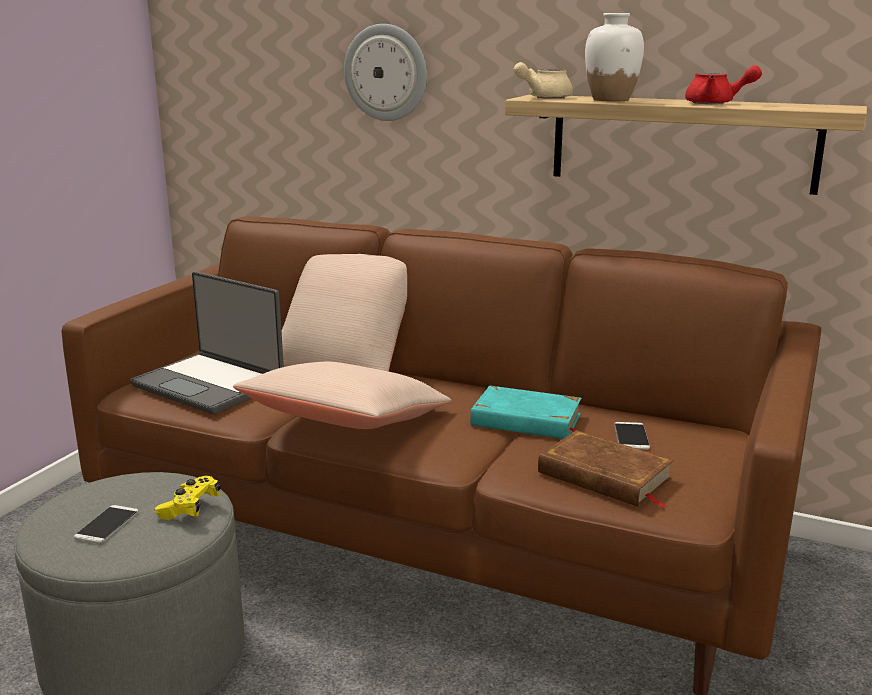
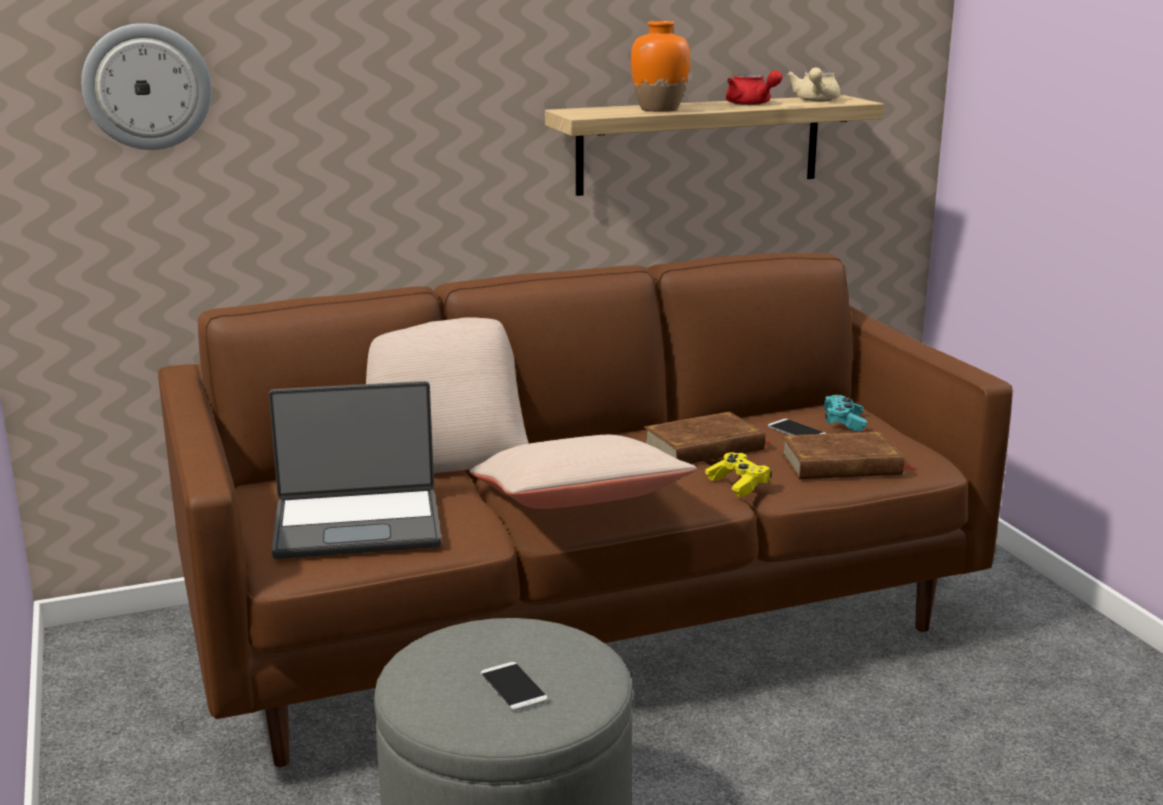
camera: 45 degrees left, 0 degrees up
(190, 508) = (551, 639): yellow game controller -> yellow game controller (738, 484)
(386, 73) = (365, 98): wall clock -> wall clock (147, 87)
(526, 420) = (704, 447): turquoise book -> brown book
(543, 97) = (591, 113): beige teapot -> beige teapot (815, 100)
(611, 100) = (659, 109): white vase -> orange vase
(693, 445) = (843, 422): none -> turquoise game controller
(716, 103) = (751, 104): red teapot -> red teapot turned 75 degrees clockwise

